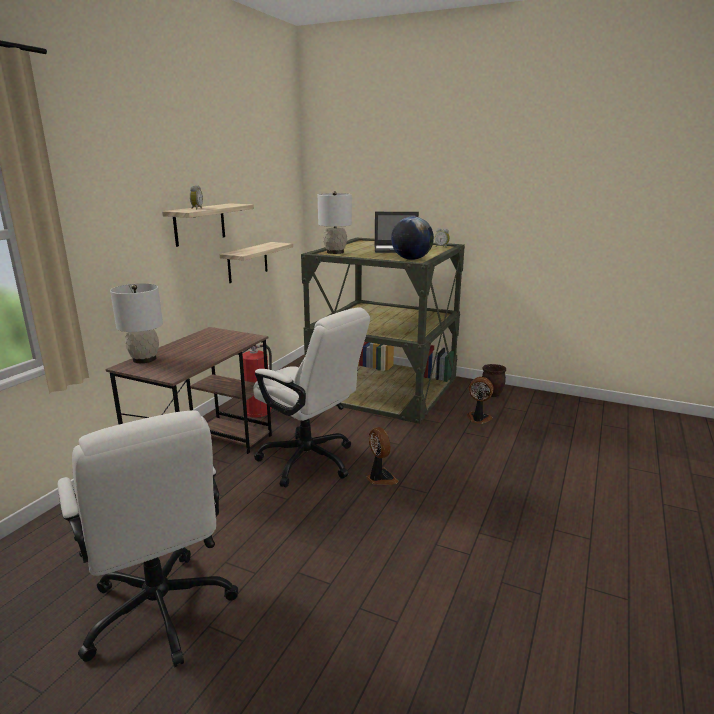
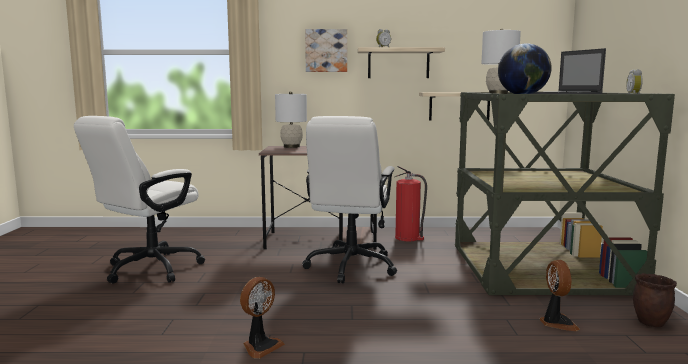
camera: 65 degrees right, 10 degrees down
(130, 217) = (326, 50): none -> picture
(380, 478) = (355, 296): fan -> fan (260, 346)

